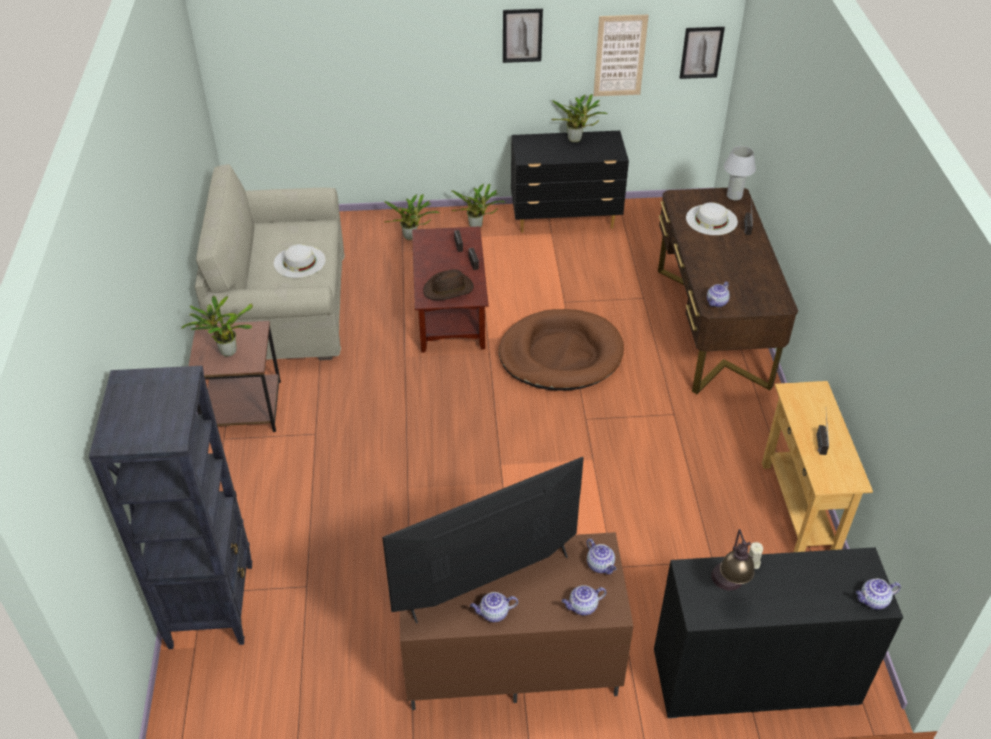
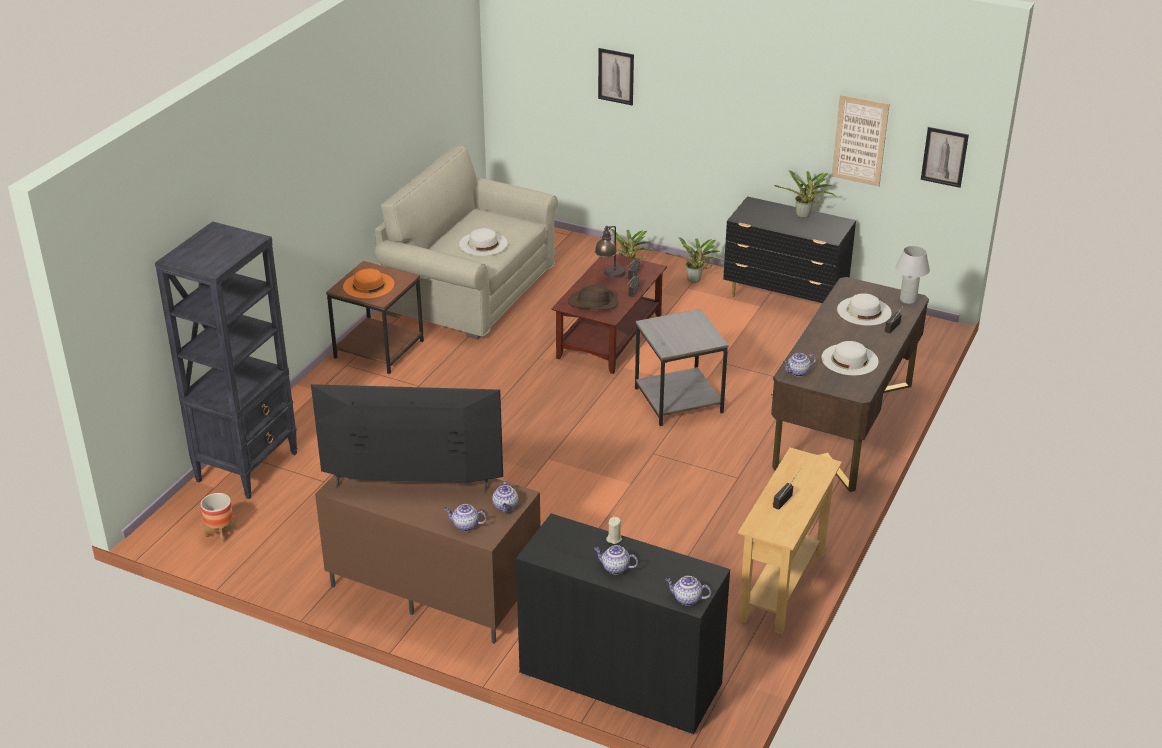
camera: 30 degrees right, 10 degrees down
(226, 351) = (368, 285): potted plant -> orange hat
(246, 702) = (220, 533): none -> planter
(493, 613) = (395, 504): teapot -> teapot (615, 568)
(522, 35) = (765, 97): picture -> picture (616, 76)
(560, 354) = (677, 400): brown dog bed -> grey side table
(728, 587) = (577, 546): table lamp -> table lamp (610, 276)
(744, 273) = (849, 359): none -> white hat

